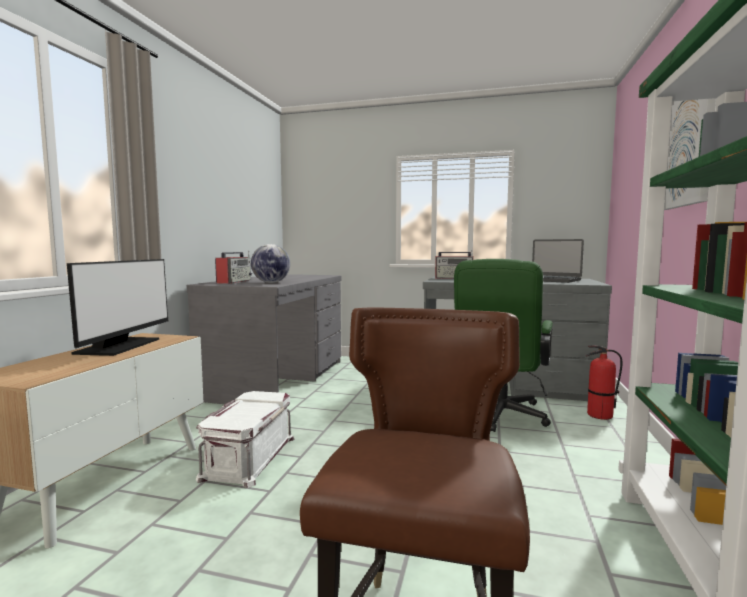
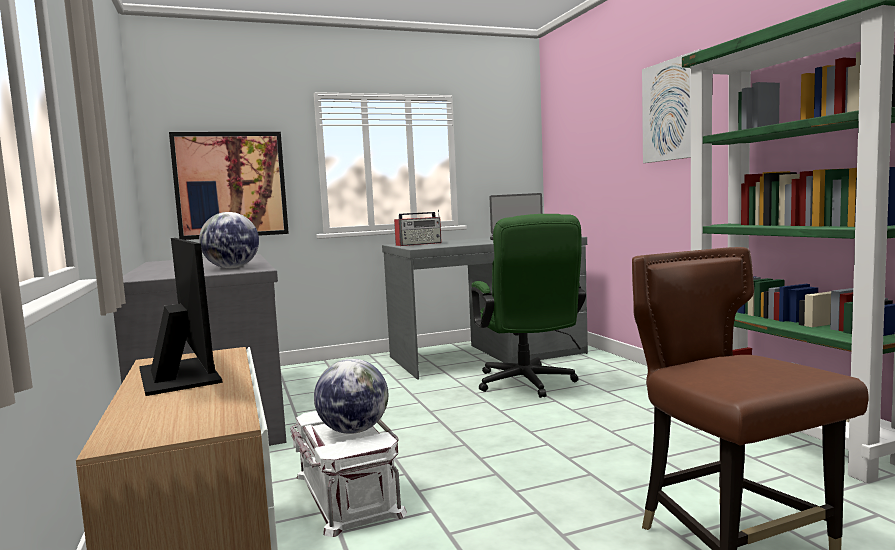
camera: 35 degrees left, 0 degrees up
(234, 281) = (164, 273): radio -> none
(251, 412) = (353, 431): none -> globe
(335, 225) = (231, 185): none -> picture
(599, 415) = (599, 363): fire extinguisher -> none

